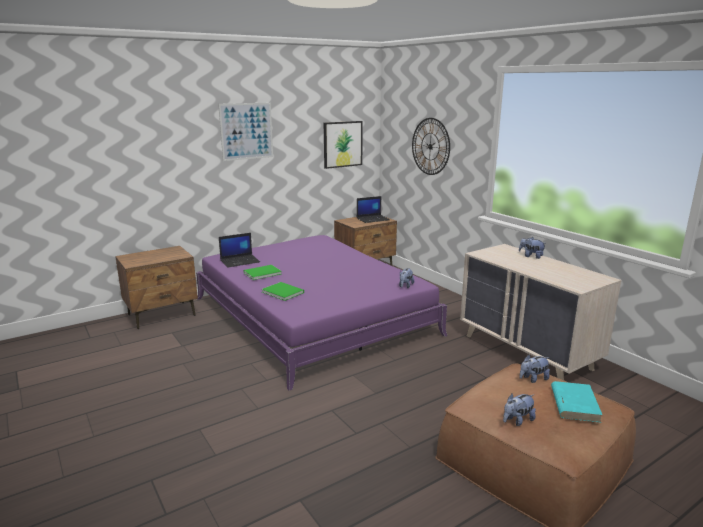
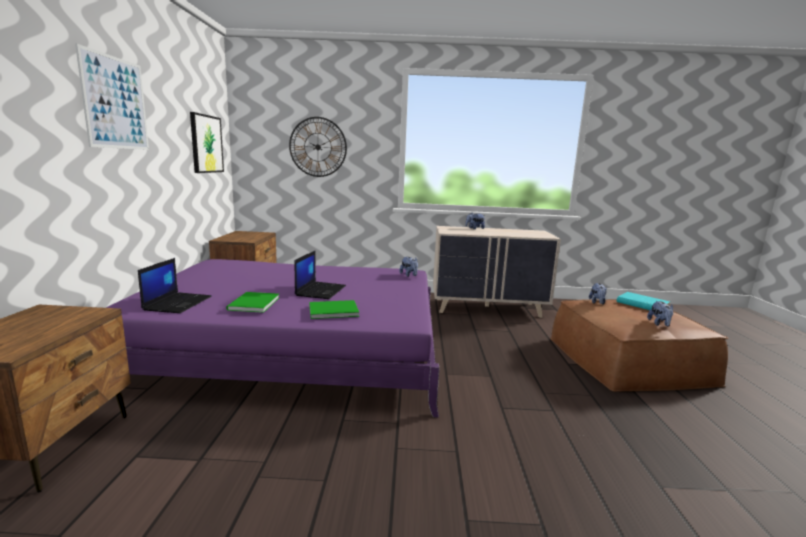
camera: 55 degrees left, 5 degrees down
(373, 219) = (249, 234): laptop -> laptop (320, 290)

